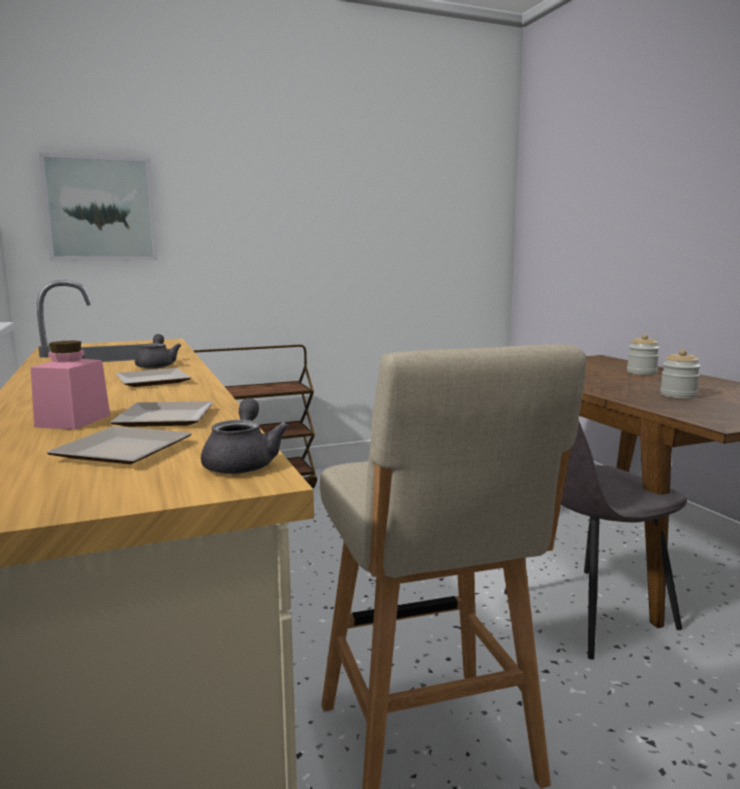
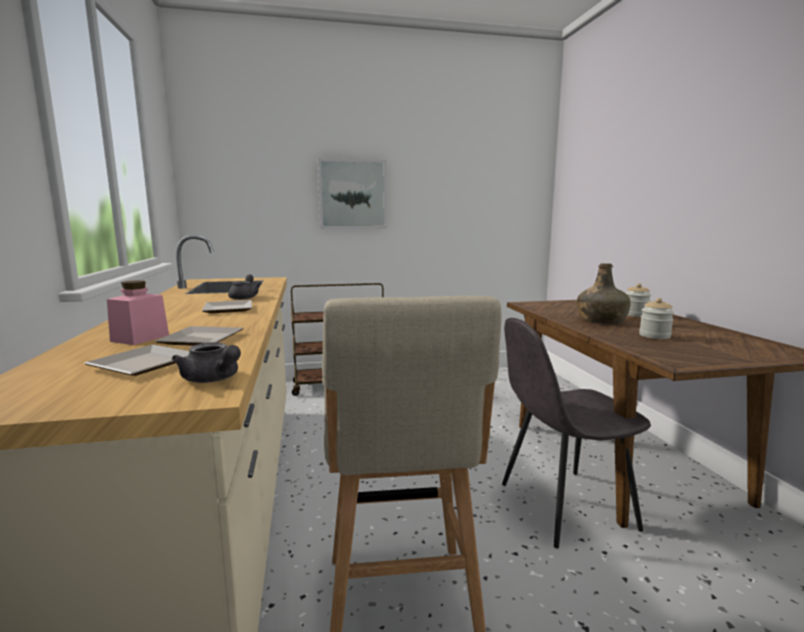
camera: 10 degrees right, 0 degrees up
(100, 209) = (241, 185): picture -> picture (352, 194)
(243, 462) = (213, 379): grey teapot -> grey teapot turned 120 degrees clockwise
(607, 381) = (601, 320): none -> green bottle

